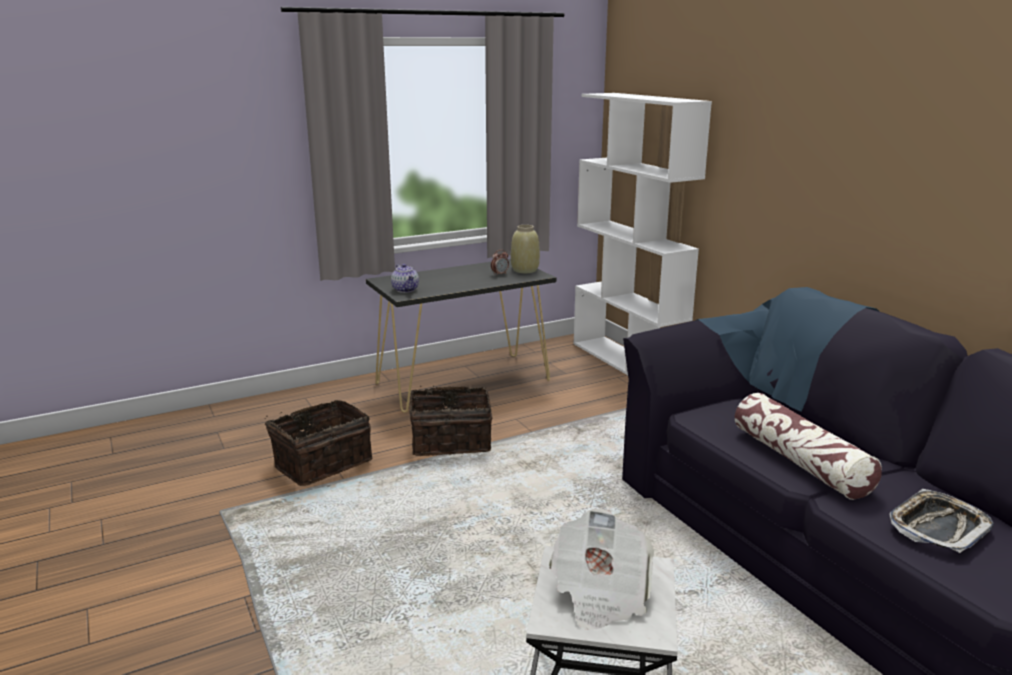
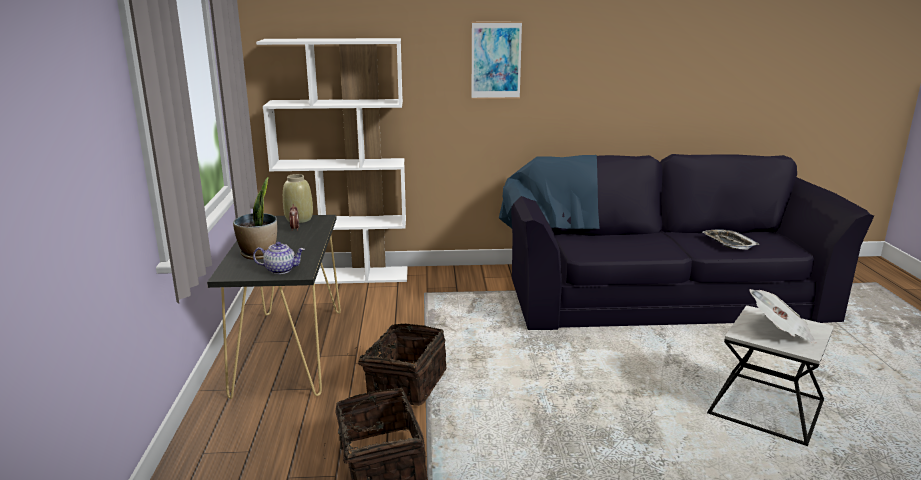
camera: 65 degrees left, 0 degrees up
(431, 278) = (259, 254): none -> potted plant
(800, 462) = (650, 248): pillow -> none
(806, 141) = (496, 60): none -> picture

